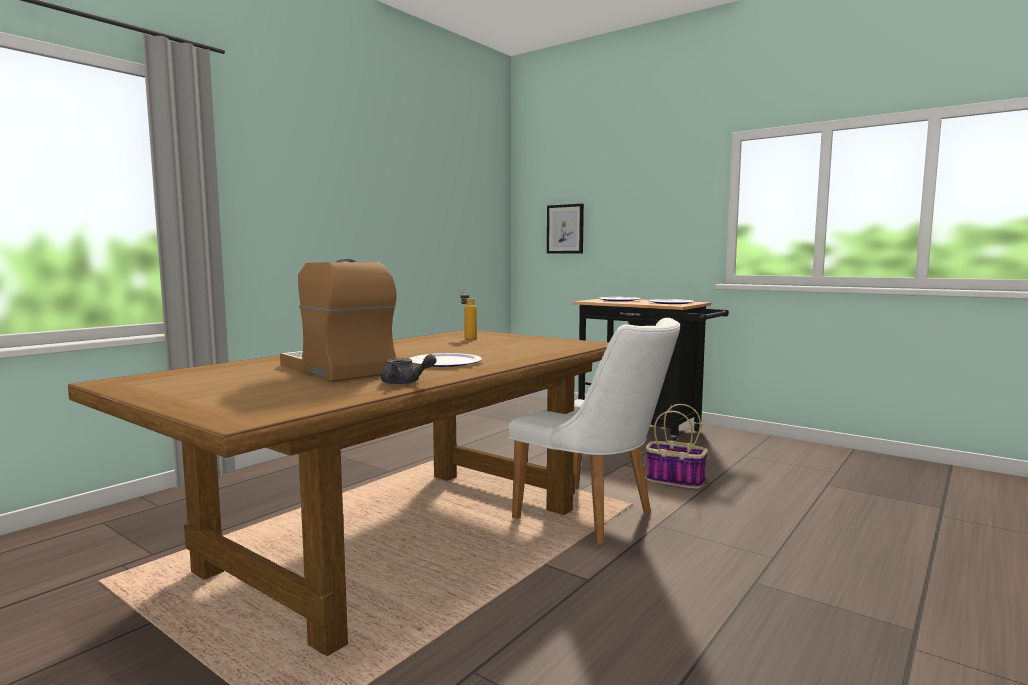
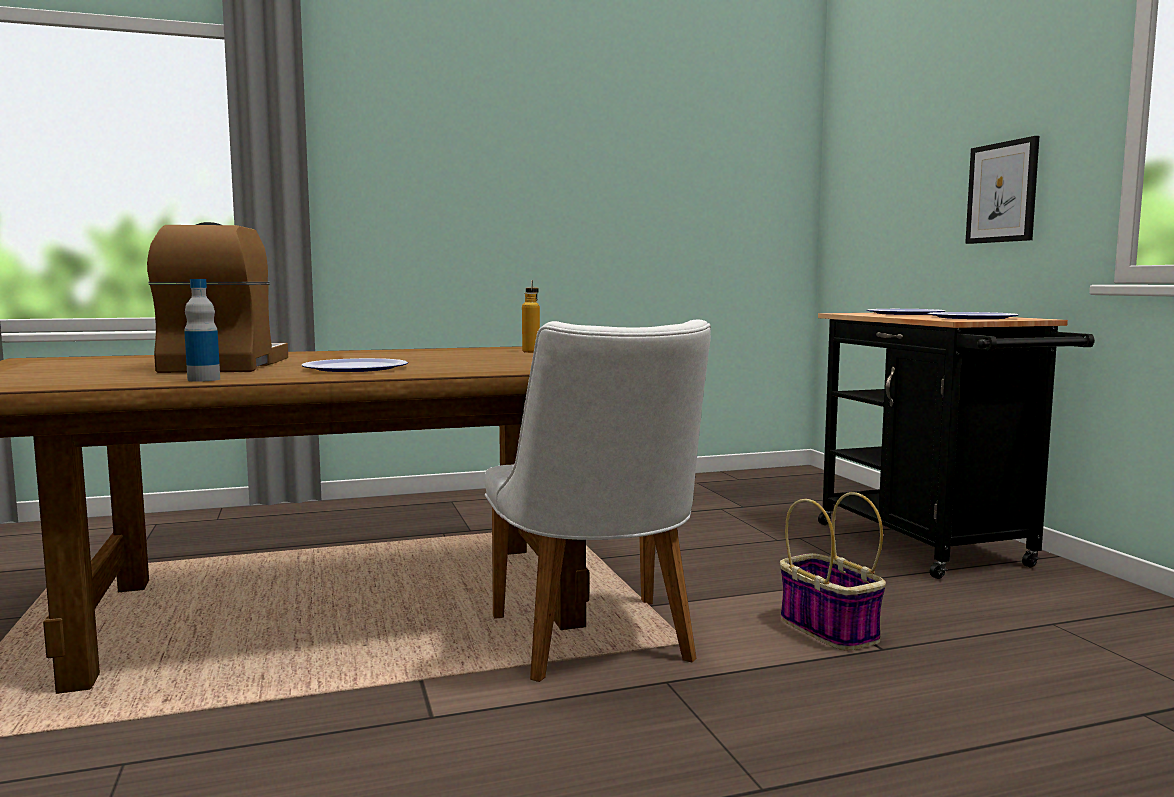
camera: 35 degrees right, 0 degrees up
(405, 383) = (204, 379): grey teapot -> bottle
(565, 229) = (882, 198): picture -> picture (1002, 192)

